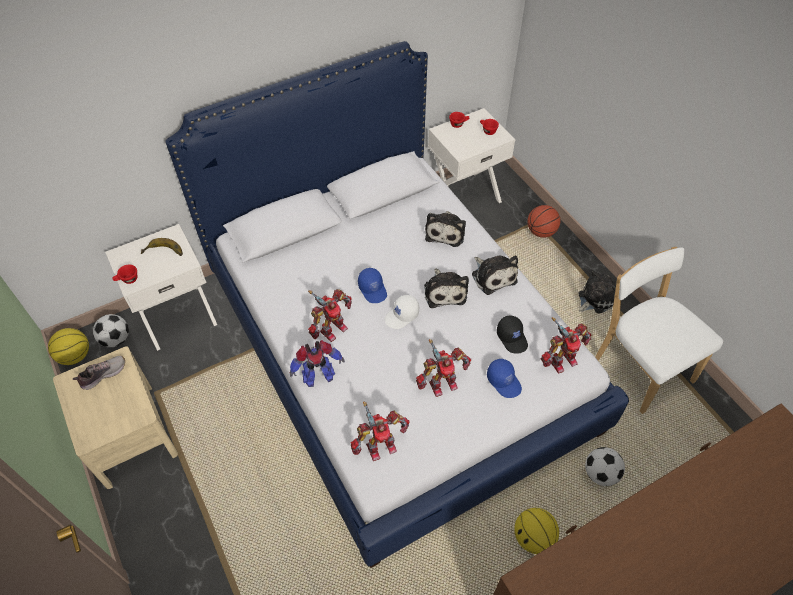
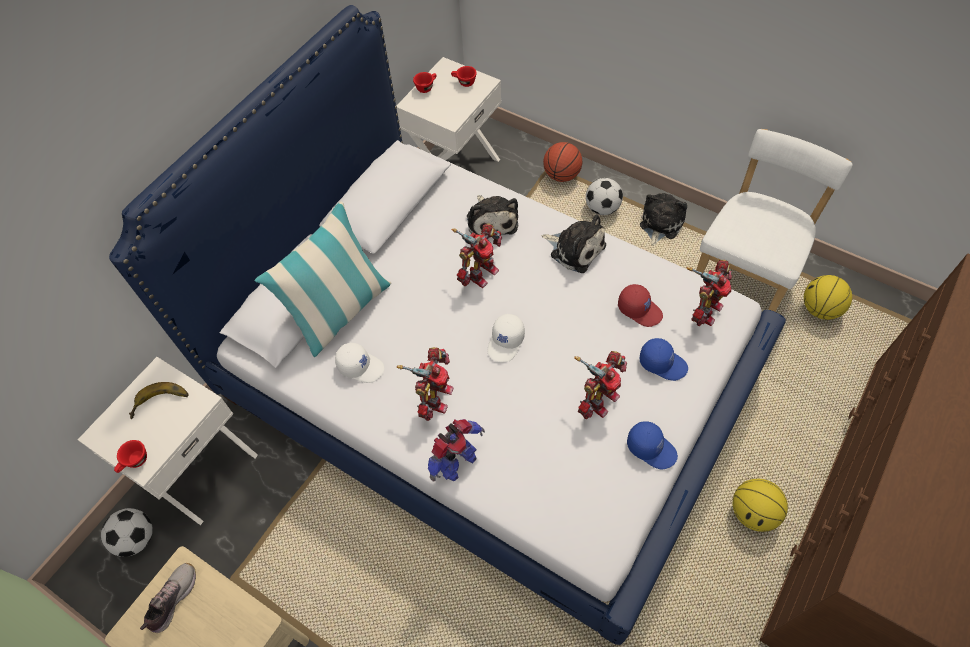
camera: 25 degrees left, 5 degrees up
(75, 356) = (93, 588): basketball -> basketball (819, 309)
(297, 287) = (361, 366): none -> white cap
(306, 247) = (340, 312): none -> pillow
(373, 289) = (453, 326): blue cap -> blue cap (651, 448)
(380, 446) = (580, 507): toy robot -> toy robot (480, 273)
(444, 291) = (534, 291): plush toy -> none
(512, 338) = (640, 309): black cap -> red cap
(600, 474) = (775, 409): football -> football (602, 208)
(640, 366) = (745, 276): white chair -> white chair turned 90 degrees clockwise

